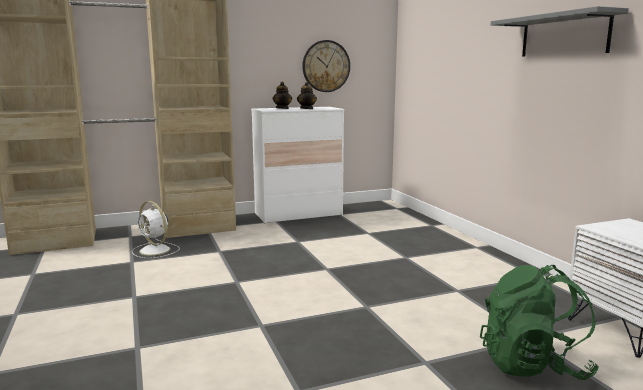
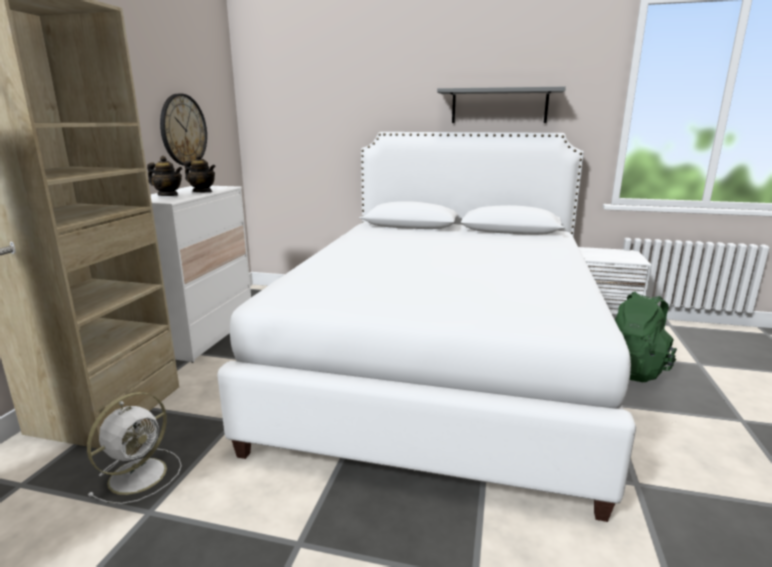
camera: 55 degrees left, 5 degrees up
(155, 250) = (140, 474): white fan -> white fan turned 45 degrees counterclockwise
(375, 281) = (441, 365): none -> white bed

